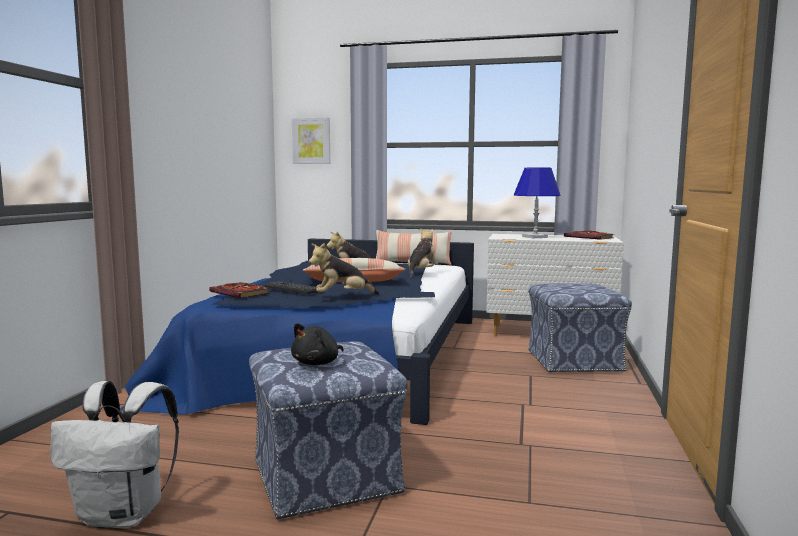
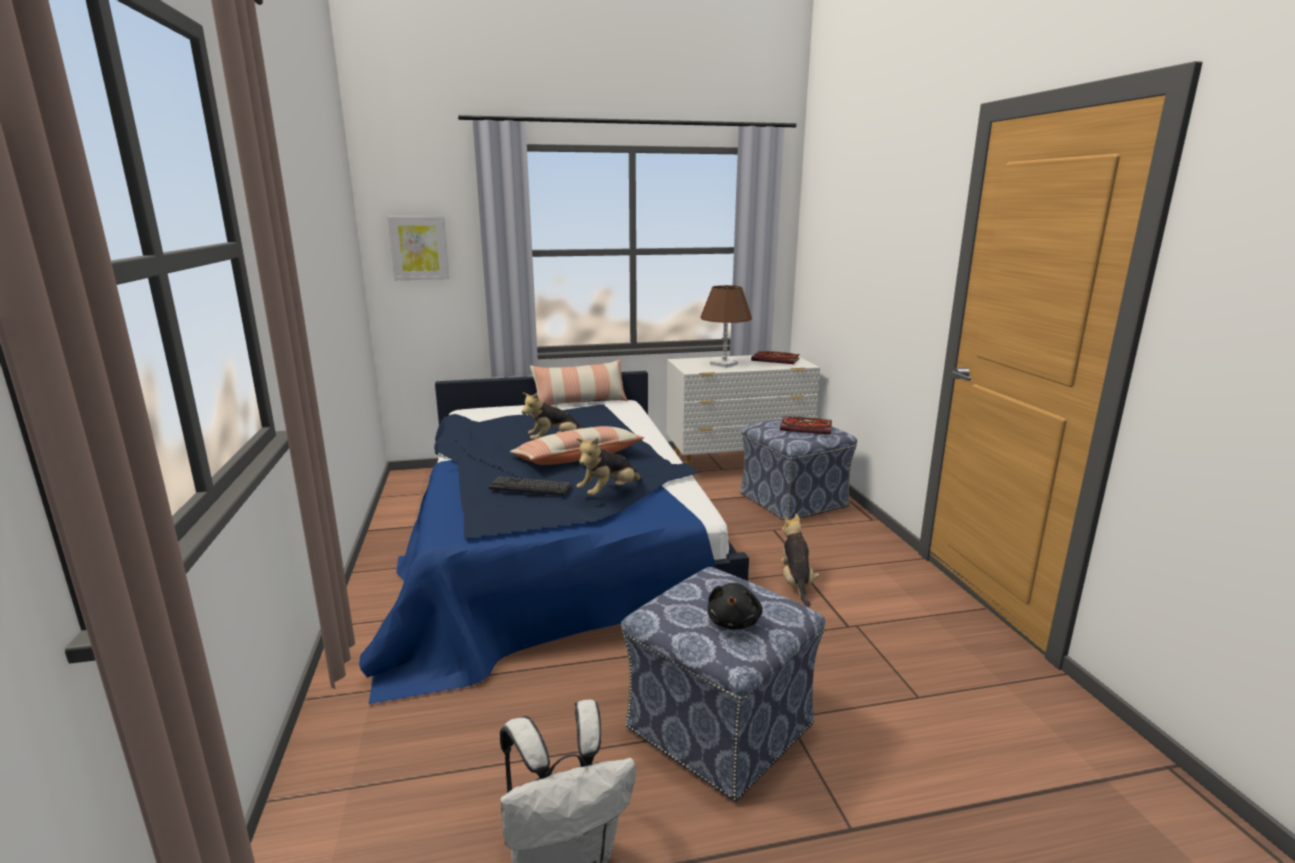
camera: 25 degrees left, 10 degrees up
(241, 293) = (472, 506): book -> book (807, 428)
(421, 272) = (623, 424): plush toy -> plush toy (796, 583)
(535, 237) = (724, 364): blue table lamp -> brown table lamp

